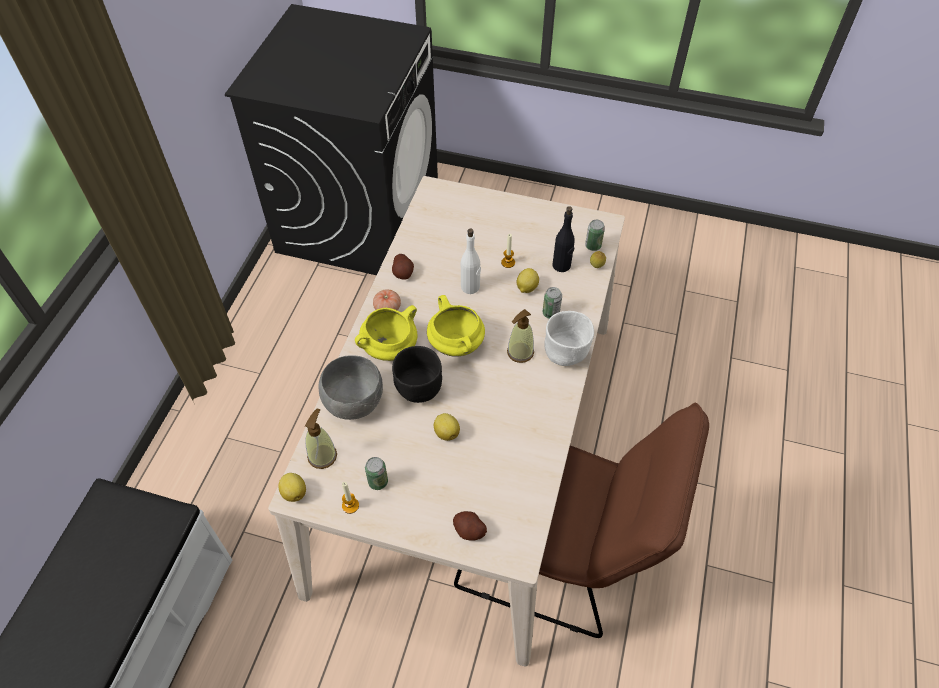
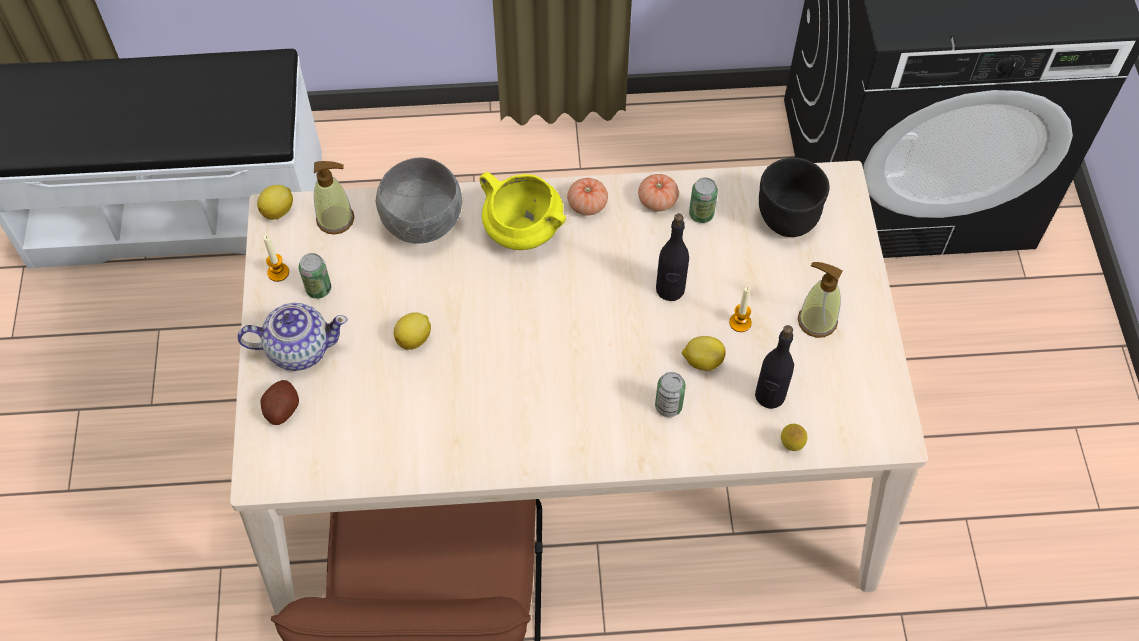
camera: 70 degrees right, 5 degrees up
(403, 273) = (657, 201): potato -> tomato
(419, 390) = (467, 286): black bowl -> black bowl (786, 219)
(423, 507) = (298, 348): none -> teapot
(457, 344) = (561, 305): yellow cooking pot -> none
(470, 287) = (670, 289): white bottle -> black bottle
(520, 352) = (579, 386): soap dispenser -> soap dispenser (816, 321)
(566, 354) = (601, 447): white bowl -> none
(593, 246) = (834, 429): can -> can (701, 214)

